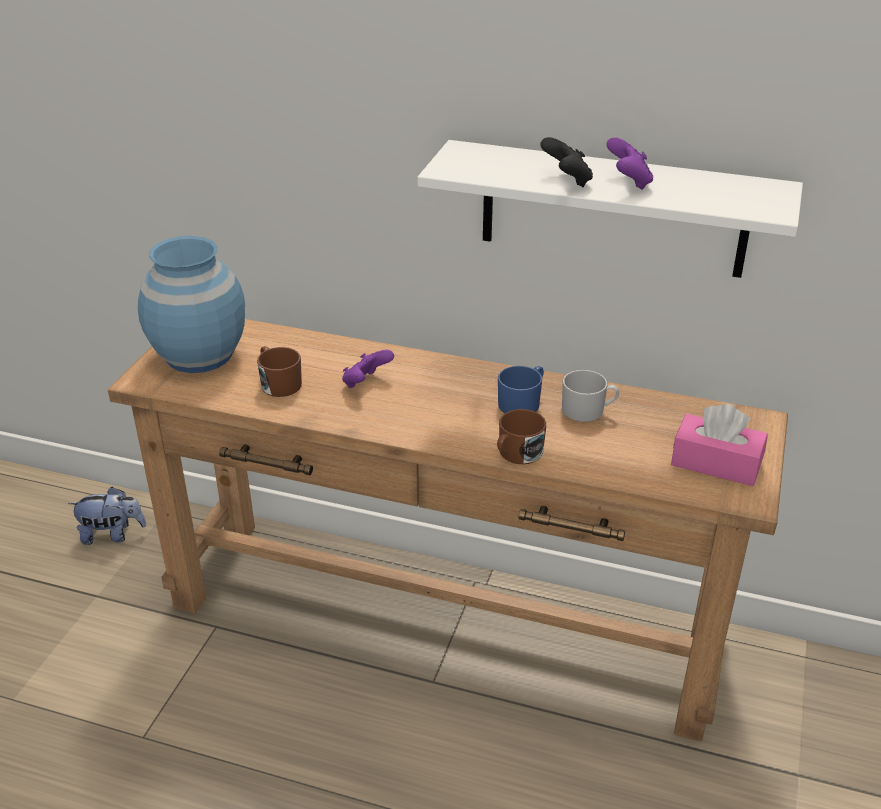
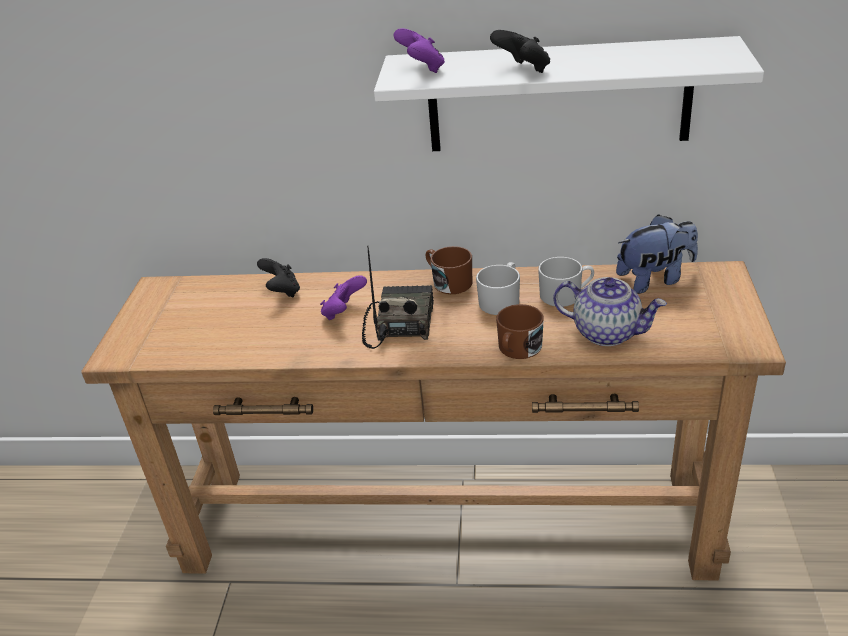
camera: 10 degrees left, 0 degrees up
(112, 534) = (100, 514): plush toy -> plush toy (655, 279)
(199, 355) = (166, 318): blue vase -> none
(278, 383) = (257, 330): brown mug -> brown mug (448, 282)
(315, 350) = (282, 291): none -> black game controller
(414, 405) = (399, 324): none -> radio
(522, 403) = (501, 300): blue mug -> white mug
(612, 456) = (607, 332): none -> teapot
(628, 182) = (582, 62): purple game controller -> purple game controller (422, 69)
(716, 463) = (704, 319): pink tissue box -> none

